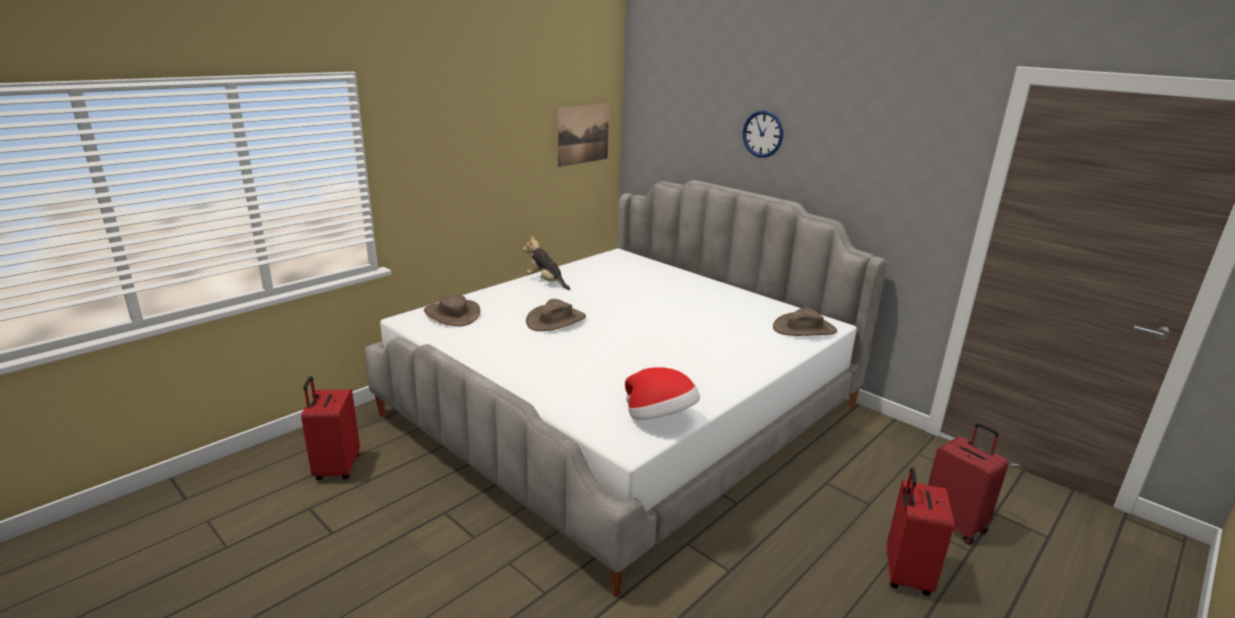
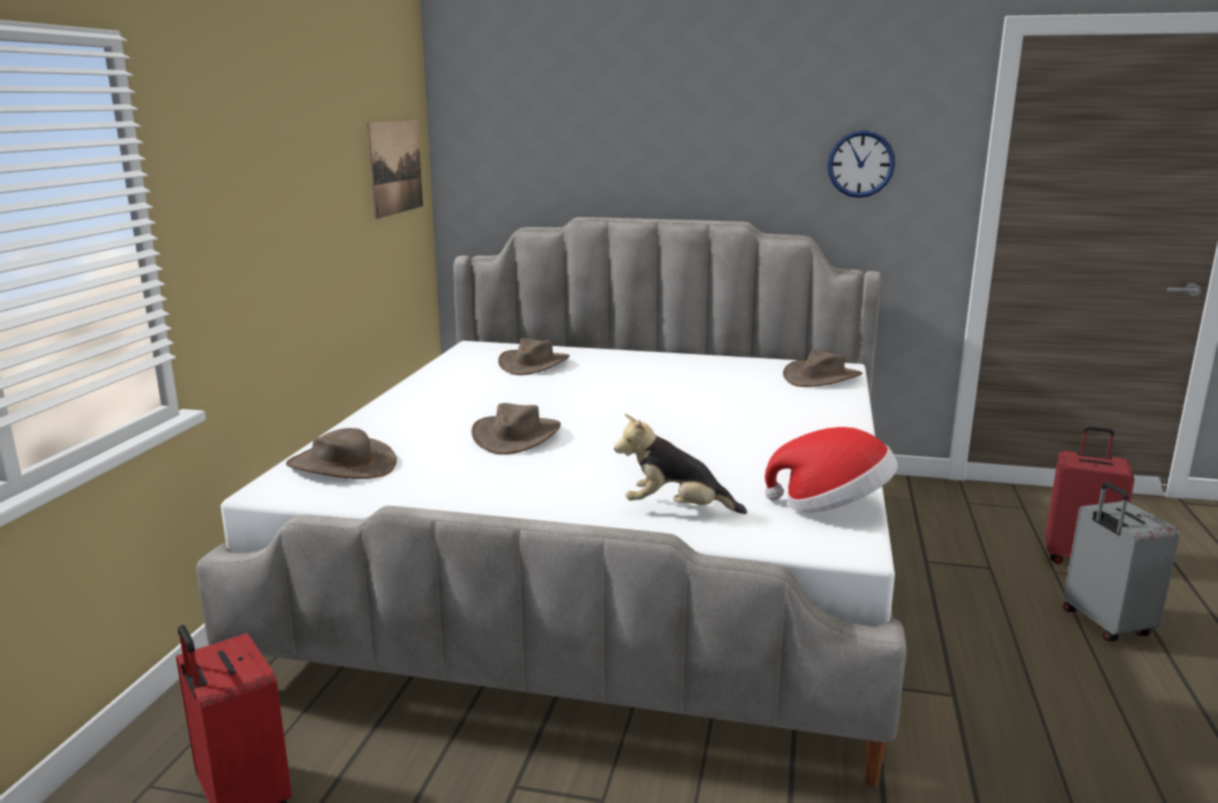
camera: 30 degrees left, 5 degrees down
(546, 282) = (426, 396): plush toy -> plush toy (676, 509)
(633, 274) = (533, 364): none -> brown hat
(762, 134) = (677, 137): wall clock -> wall clock (860, 164)
(905, 575) = (1104, 624): red suitcase -> grey suitcase

